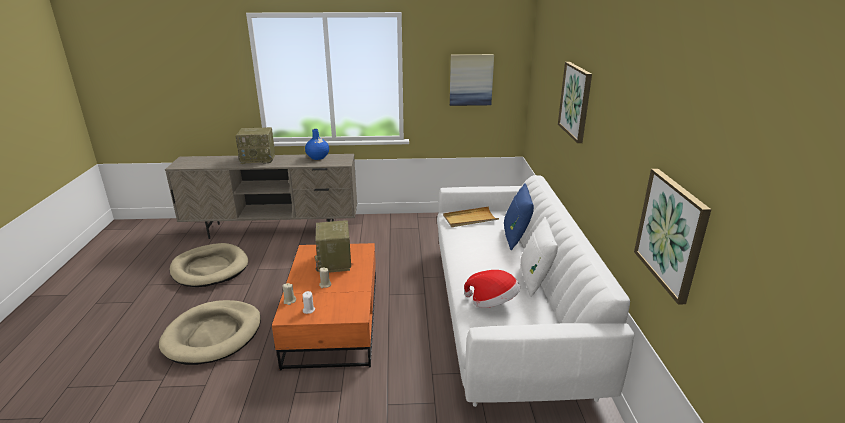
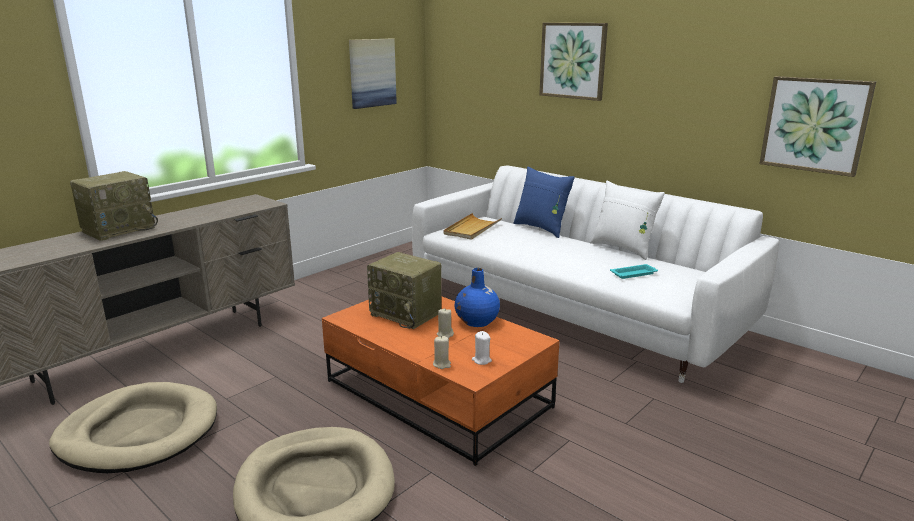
camera: 45 degrees left, 5 degrees down
(317, 157) = (214, 207): blue vase -> blue vase (477, 321)
(492, 303) = (634, 274): hat -> turquoise tray

